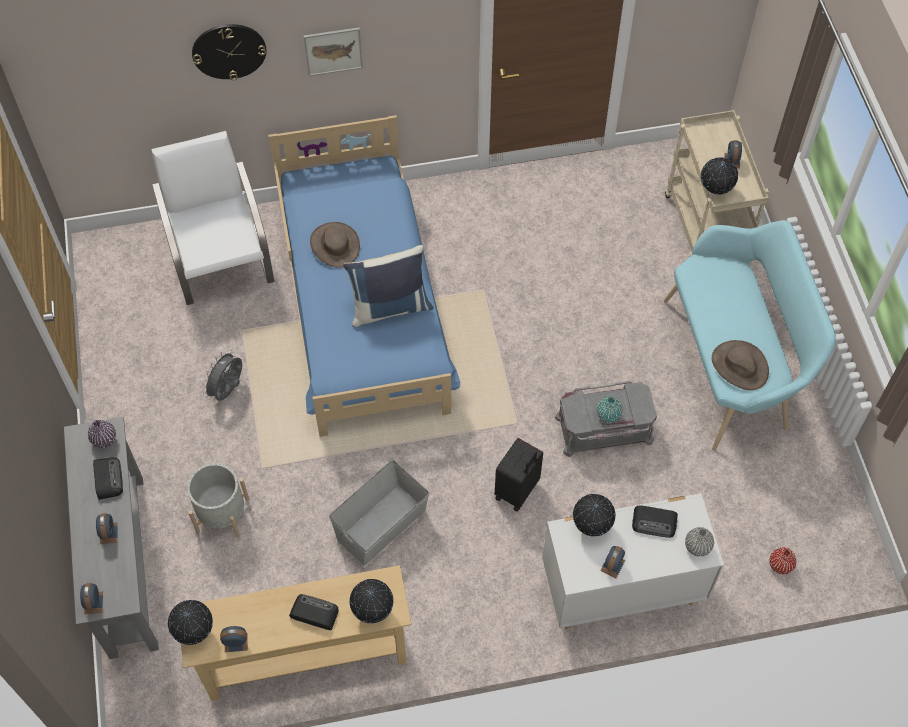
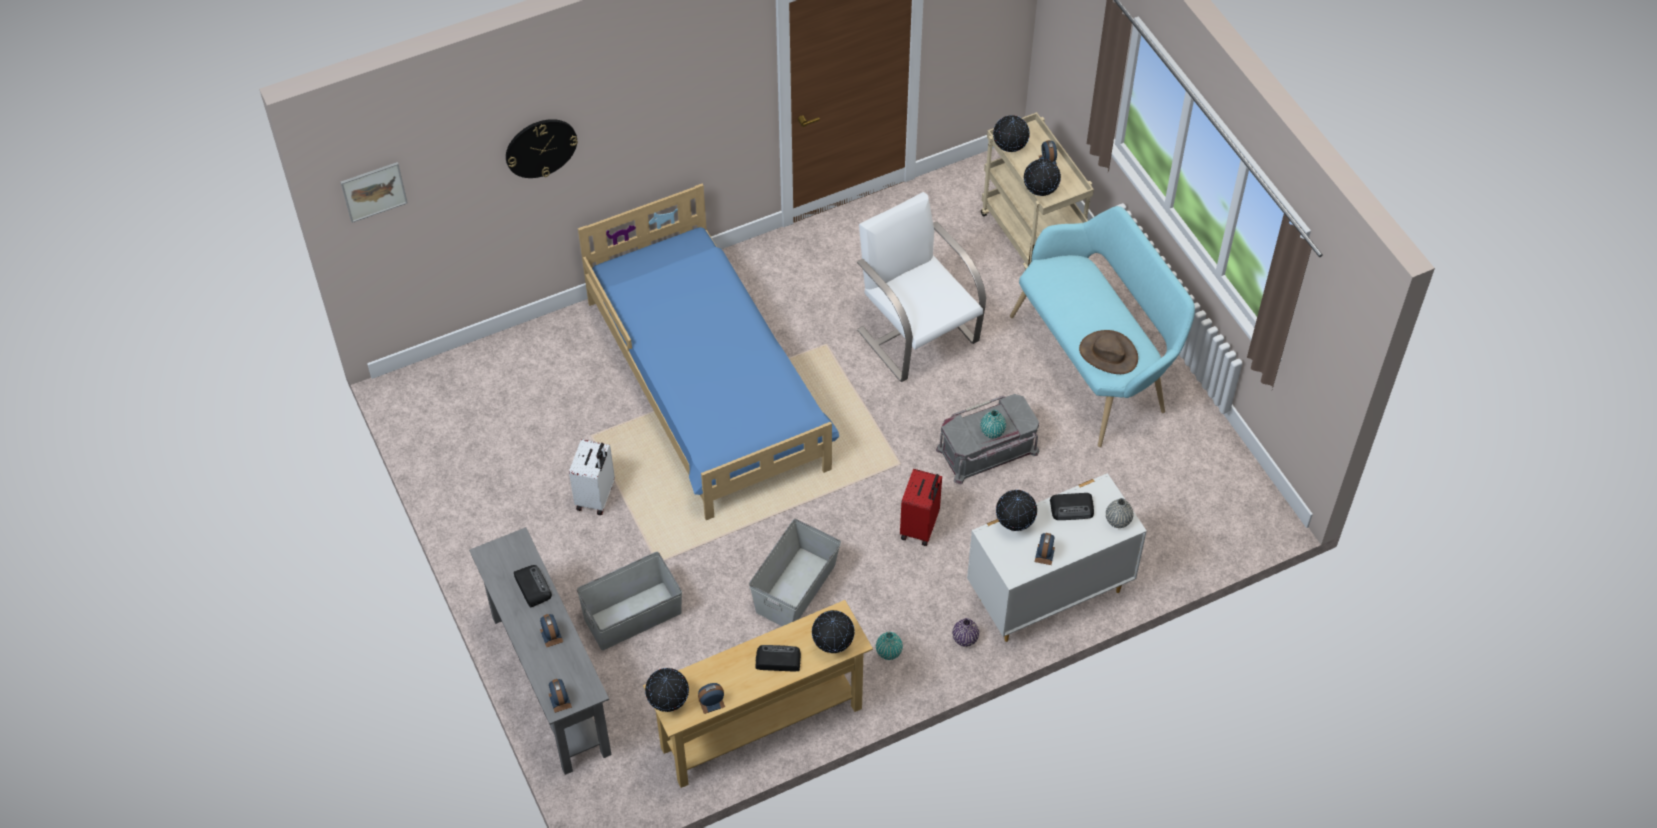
camera: 15 degrees left, 5 degrees down
(104, 440) = (515, 552): purple vase -> purple vase (965, 639)
(222, 263) = (546, 375): white armchair -> white armchair (917, 335)
(222, 514) = (632, 615): grey planter -> grey storage box
(228, 390) = (596, 497): grey fan -> white suitcase
(333, 51) = (640, 128): picture -> picture (374, 191)
(335, 245) = (672, 326): brown hat -> none
(390, 307) = (748, 373): blue pillow -> none
(449, 611) = (888, 652): none -> turquoise vase
(517, 491) = (920, 527): black suitcase -> red suitcase
(698, 141) = (1009, 149): none -> globe
(780, 565) = (1193, 538): red vase -> none

